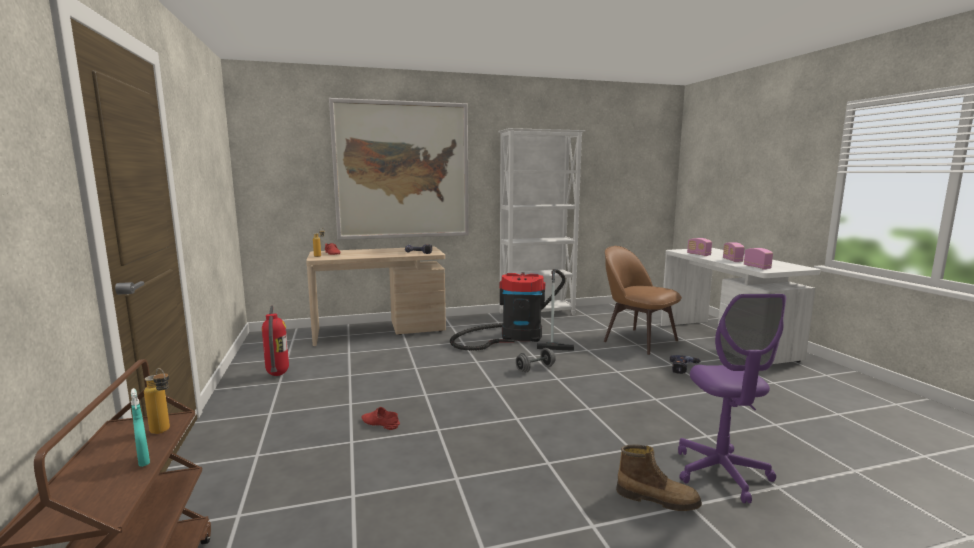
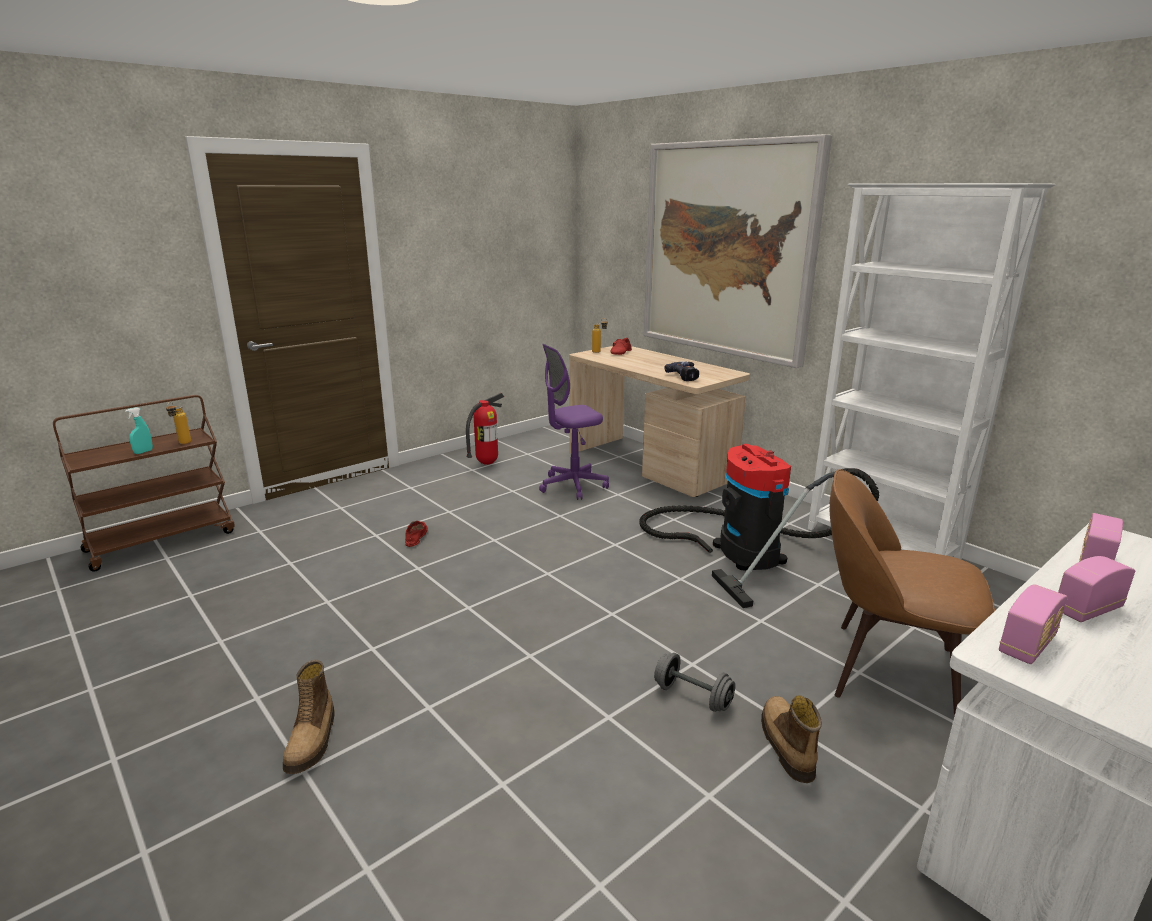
camera: 65 degrees right, 10 degrees up
(535, 369) = (630, 590): grey dumbbell -> grey dumbbell (693, 696)
(637, 340) = (886, 669): brown chair -> brown chair turned 90 degrees counterclockwise
(684, 369) = (785, 744): power drill -> boot
(721, 473) = (389, 802): purple office chair -> purple office chair (573, 486)

